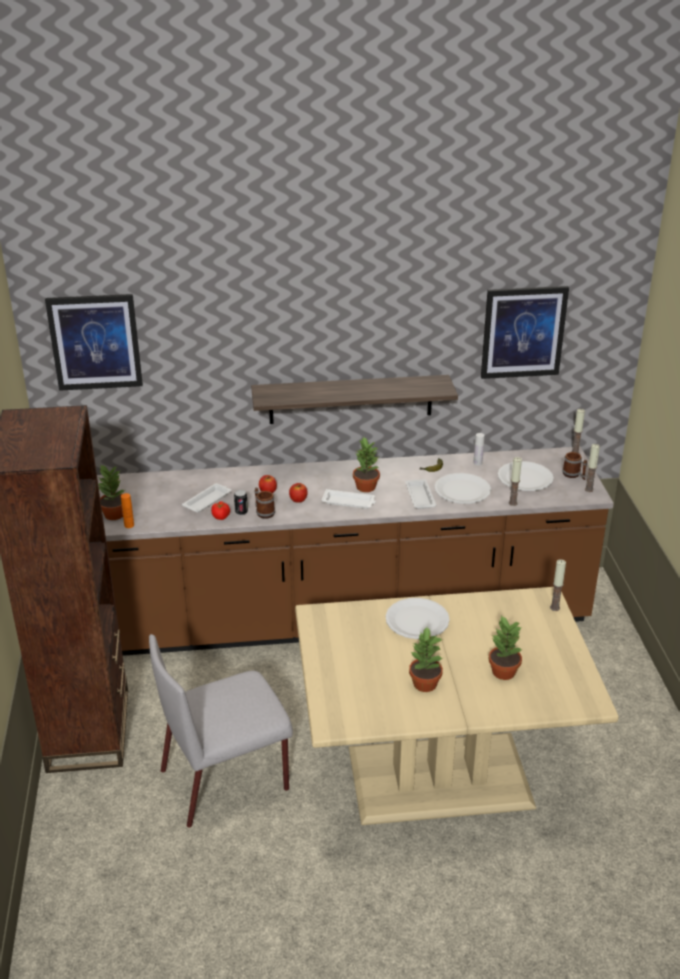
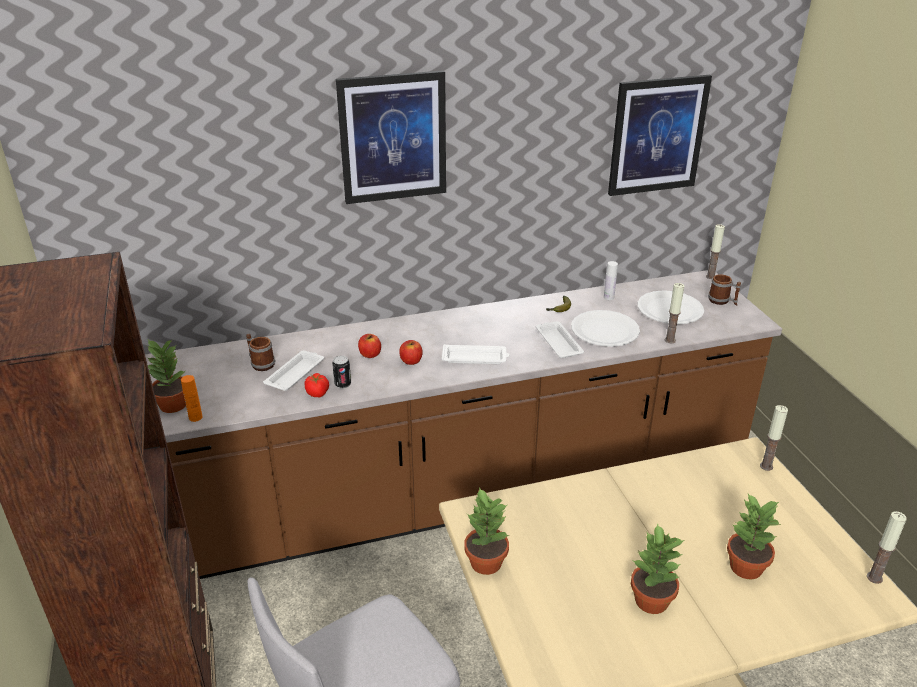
camera: 10 degrees left, 0 degrees up
(95, 342) = (124, 176): picture -> picture (393, 137)
(263, 512) = (371, 381): mug -> mug (260, 363)
(350, 399) = (458, 232): shelf -> none
(365, 486) = (488, 337): potted plant -> potted plant (485, 562)
(417, 620) = (605, 505): white plate -> none
(589, 489) = (747, 316): candle -> candle (874, 577)

